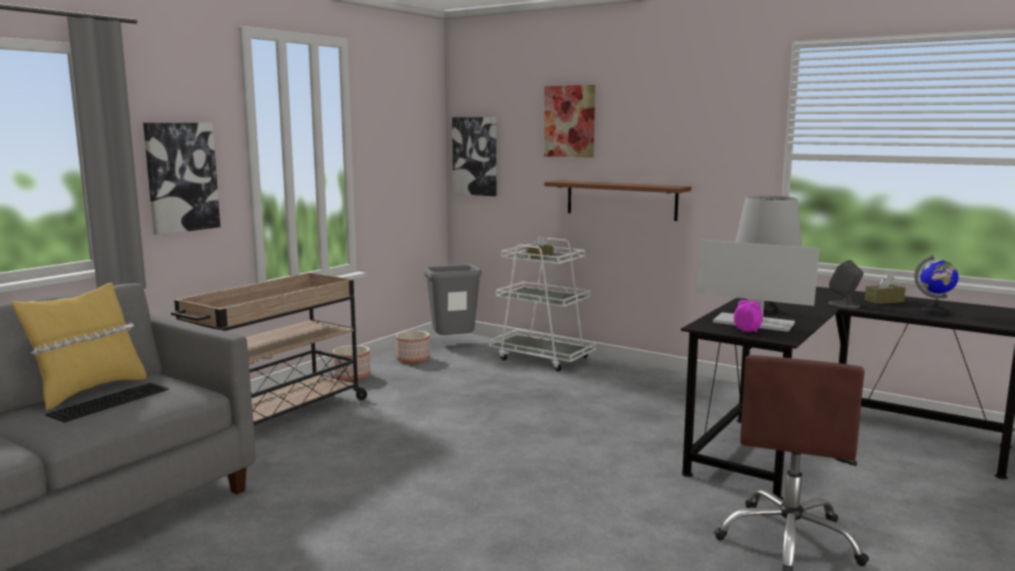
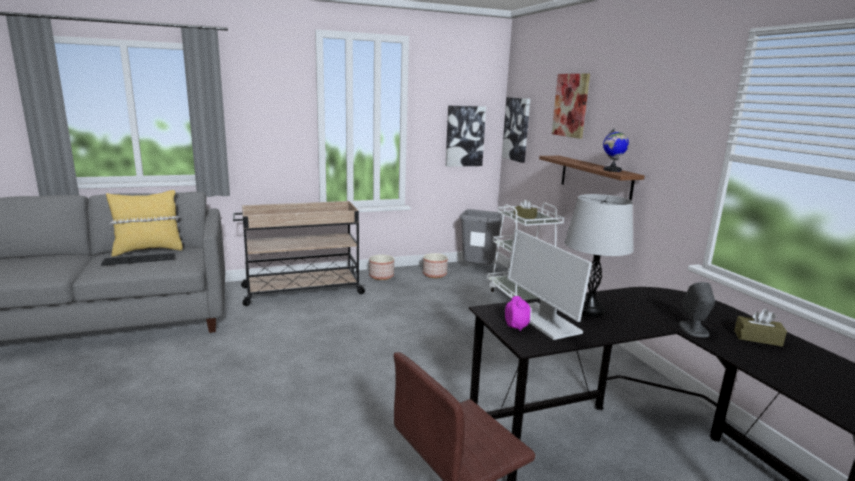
camera: 35 degrees right, 5 degrees up
(181, 177) = (265, 129): picture -> picture (464, 136)
(935, 312) = (792, 371): globe -> globe (612, 170)

